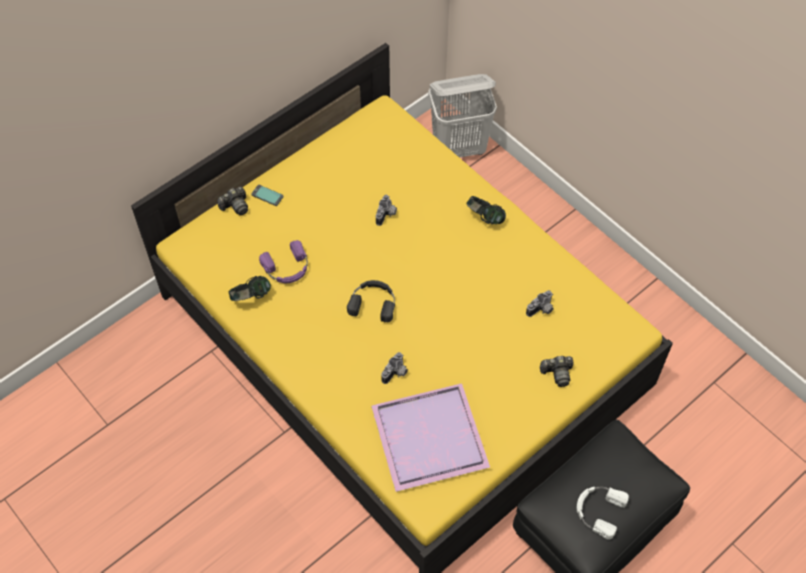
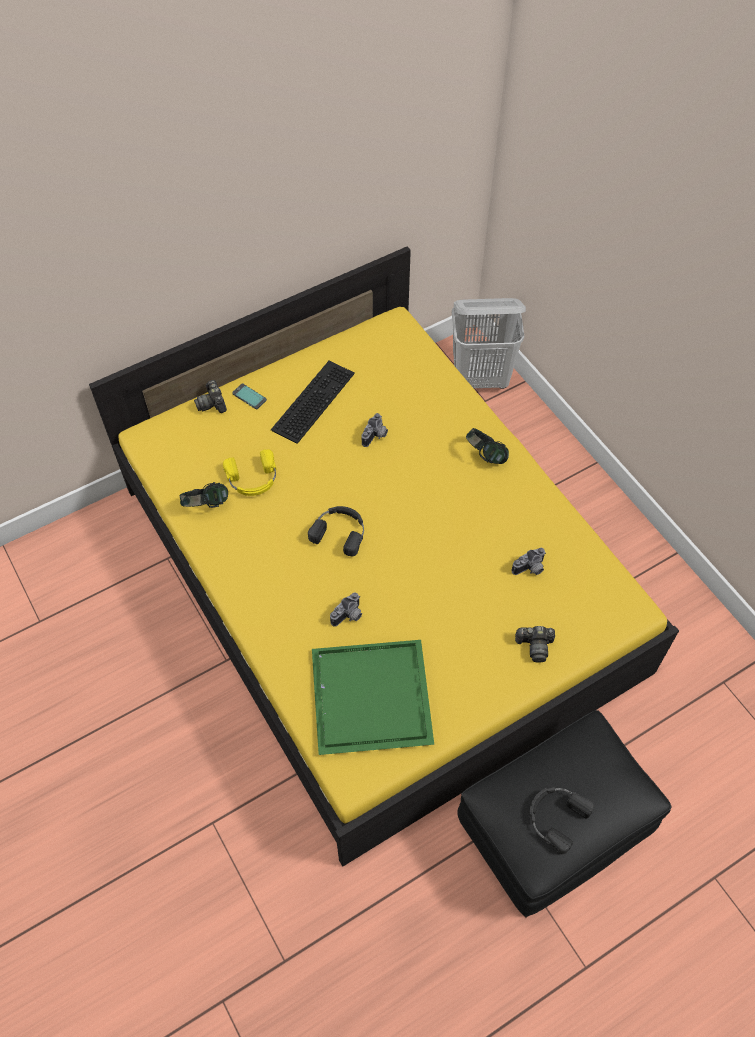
camera: 10 degrees right, 0 degrees up
(235, 206) = (212, 403): camera -> camera turned 90 degrees clockwise
(287, 268) = (253, 479): purple headphones -> yellow headphones
(324, 190) = (312, 399): none -> keyboard
(427, 436) = (369, 695): purple tray -> green tray
(598, 511) = (555, 817): white headphones -> black headphones

